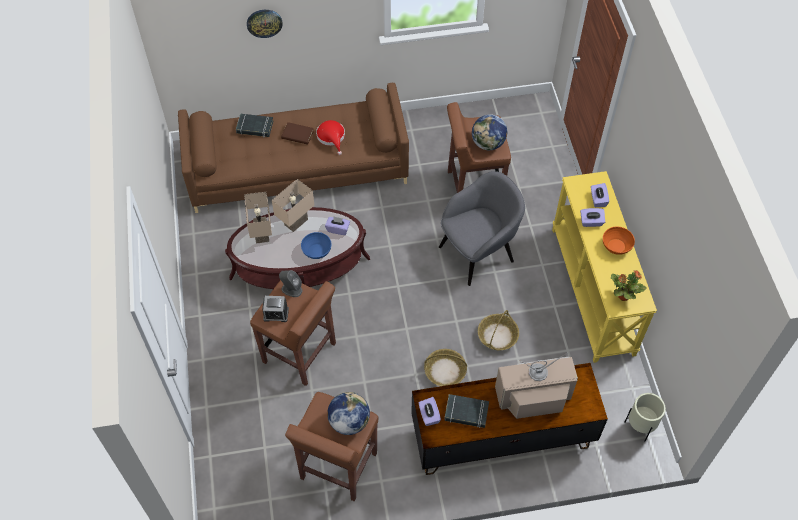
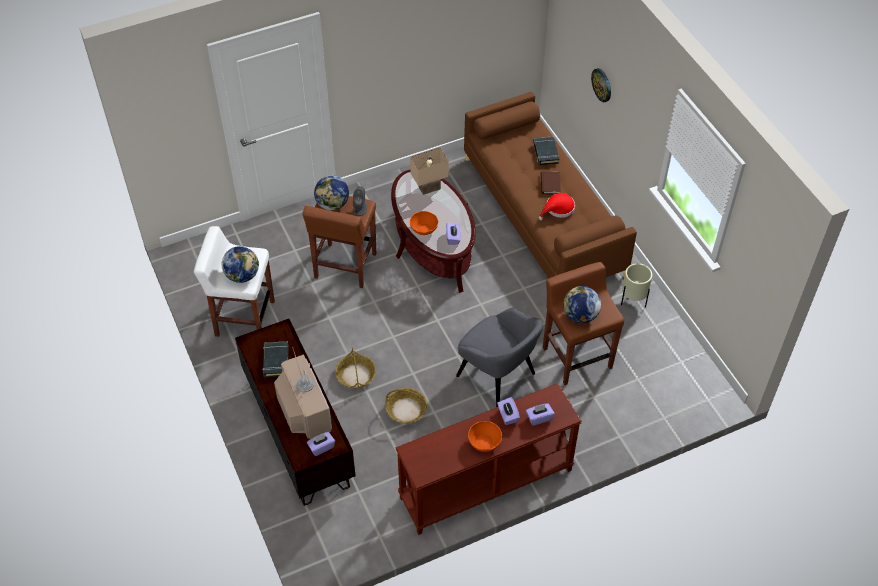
camera: 75 degrees right, 5 degrees down
(276, 314) = (333, 204): alarm clock -> globe
(296, 223) = (449, 208): beige table lamp -> none
(316, 251) = (424, 229): blue bowl -> orange bowl
(338, 467) = (244, 318): brown stool -> white stool
(429, 415) = (267, 335): purple tissue box -> purple tissue box (321, 447)
(593, 290) = (486, 485): yellow console table -> brown console table
(623, 296) = (424, 456): potted plant -> none
(640, 427) = (337, 548): beige planter -> beige planter (633, 301)

